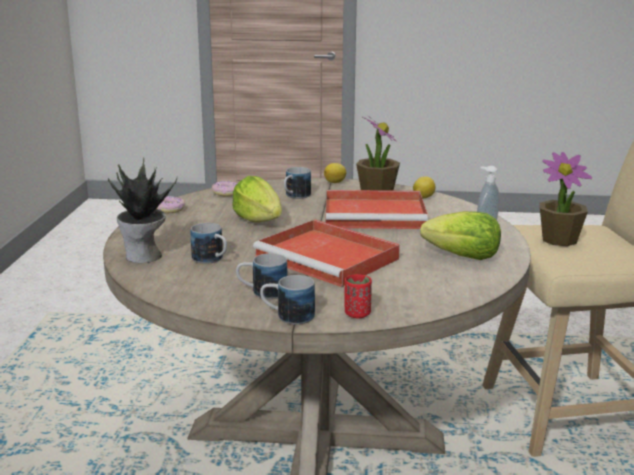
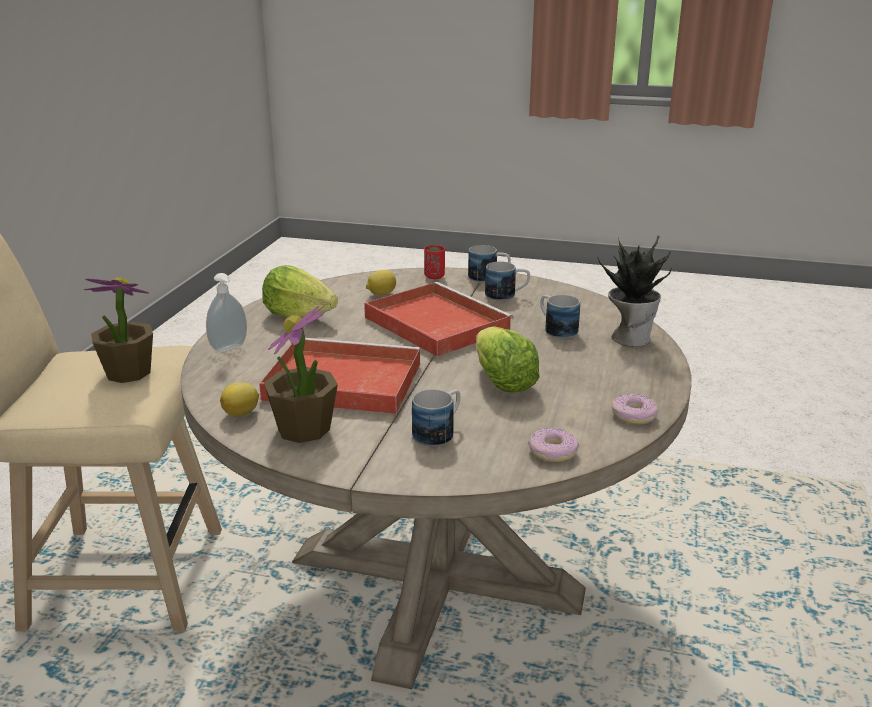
camera: 170 degrees left, 5 degrees up
(335, 182) = (352, 470): lemon -> lemon (381, 294)

